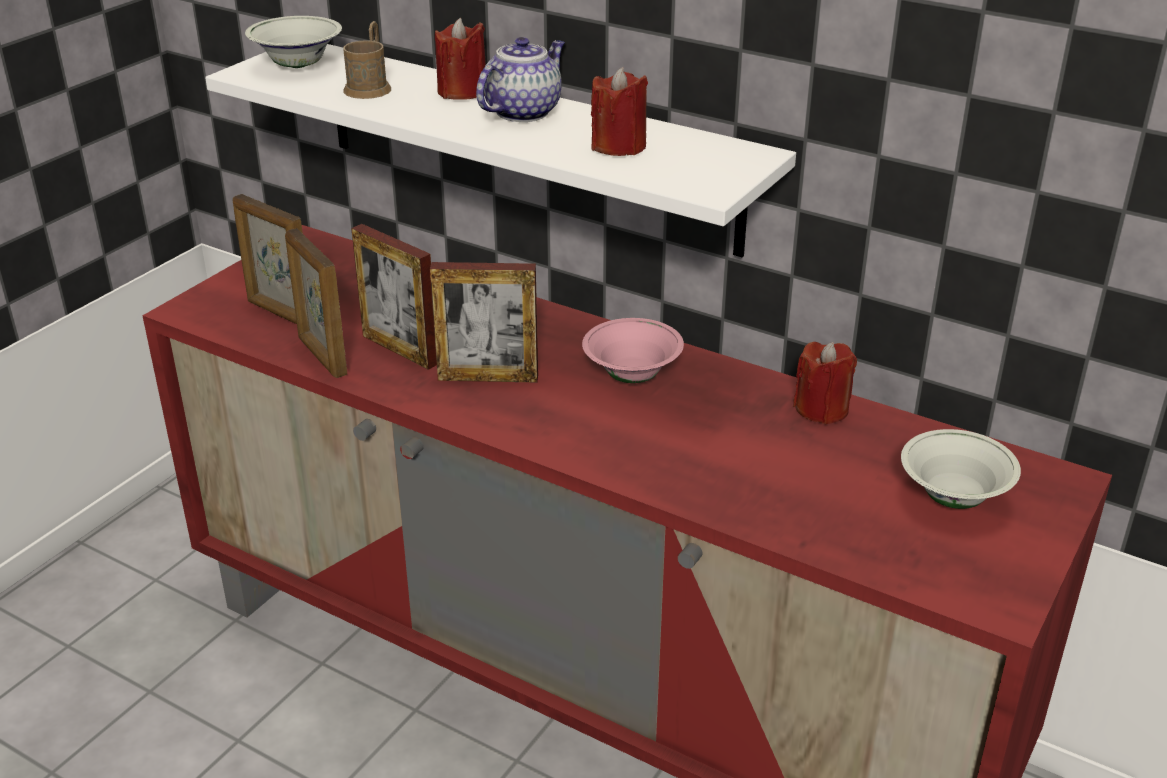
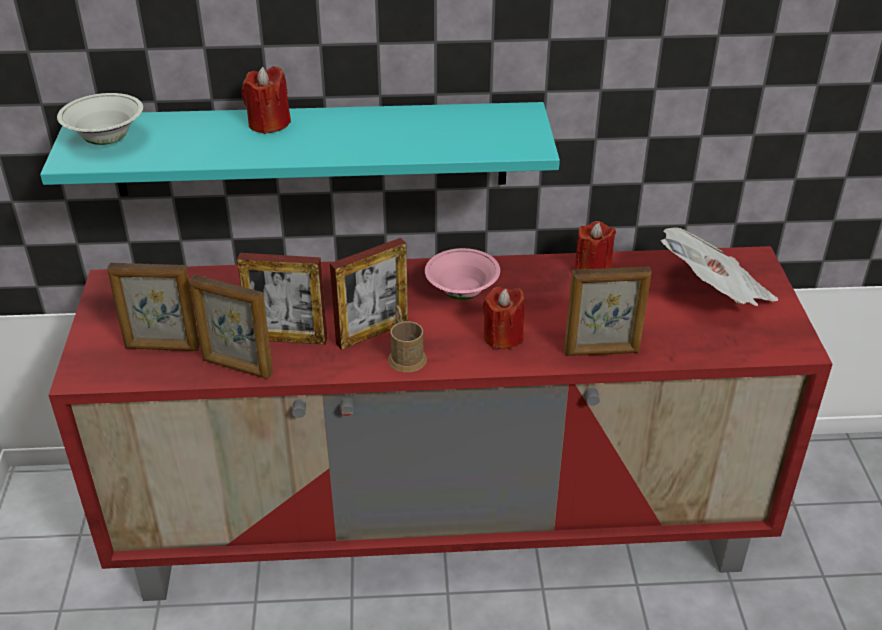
camera: 35 degrees left, 5 degrees up
(370, 87) = (193, 141): brown mug -> brown mug (405, 355)
(523, 112) = (335, 127): teapot -> none
(525, 143) = (311, 149): white shelf -> turquoise shelf
(618, 146) = (435, 133): red candle -> red candle (503, 337)
(721, 500) = (602, 352): none -> picture frame
(954, 498) = (714, 294): white bowl -> newspaper

